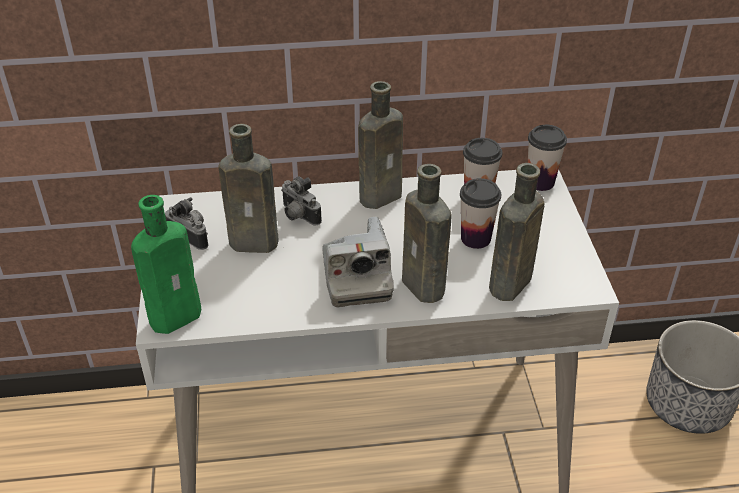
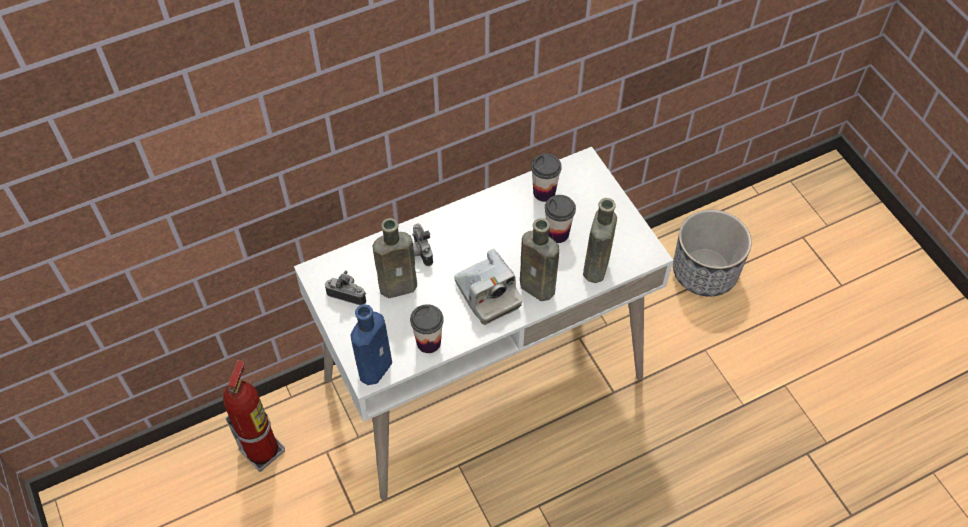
camera: 20 degrees left, 15 degrees up
(87, 443) = (263, 450): none -> fire extinguisher
(179, 315) = (376, 366): green bottle -> blue bottle
(298, 216) = (419, 252): camera -> camera turned 45 degrees clockwise
(383, 195) = (474, 212): brown bottle -> none
(540, 182) = (584, 166): cup -> cup (428, 342)

